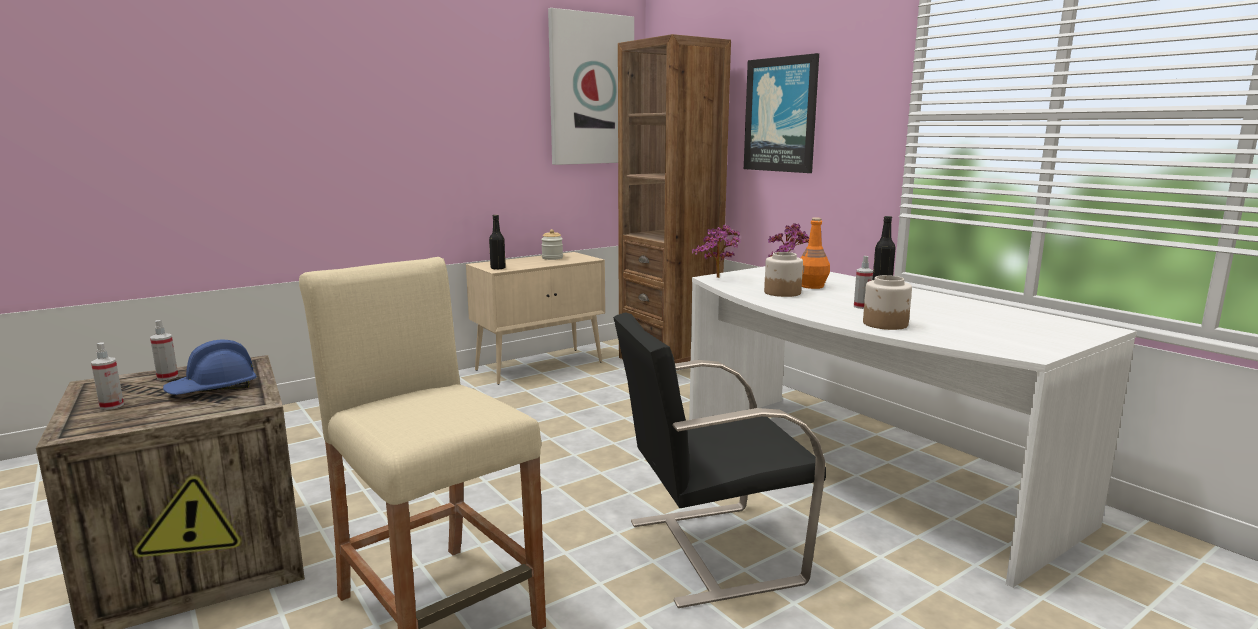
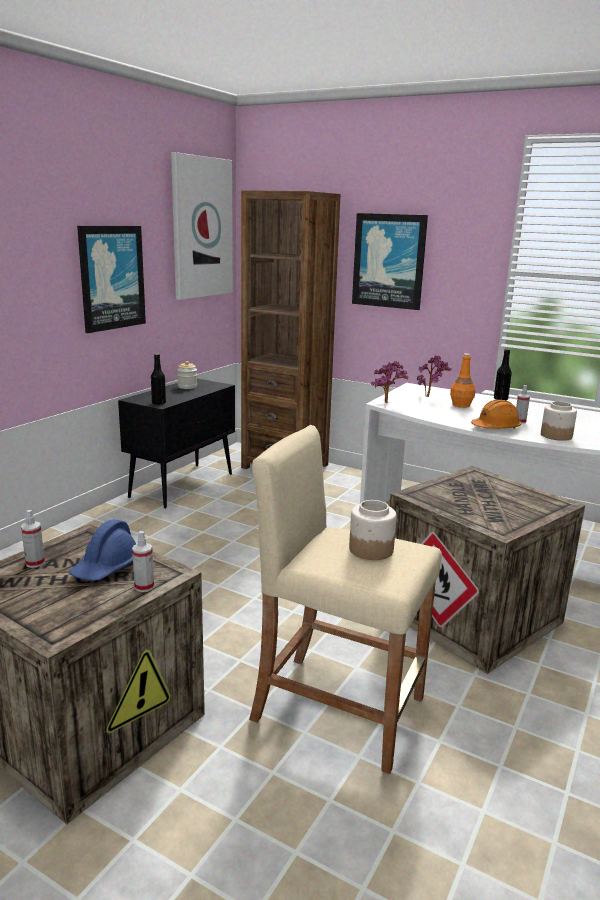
camera: 25 degrees left, 5 degrees up
(111, 406) = (39, 602): spray bottle -> spray bottle (144, 587)
(464, 136) = (111, 277): none -> picture
(540, 366) = (183, 485): beige cabinet -> black cabinet
(709, 551) = (468, 616): black chair -> crate
(782, 292) = (452, 413): jar -> jar (370, 549)
(812, 310) = (496, 428): none -> orange hard hat

